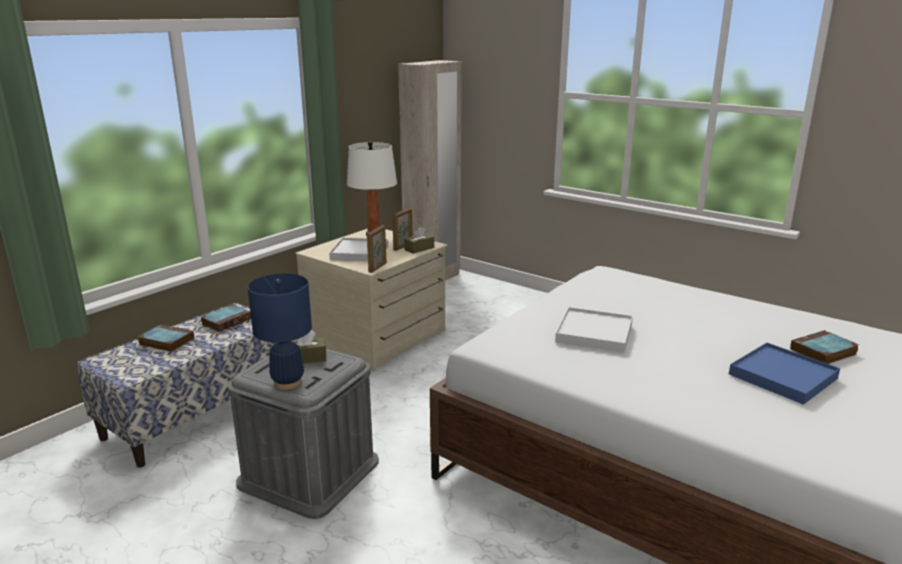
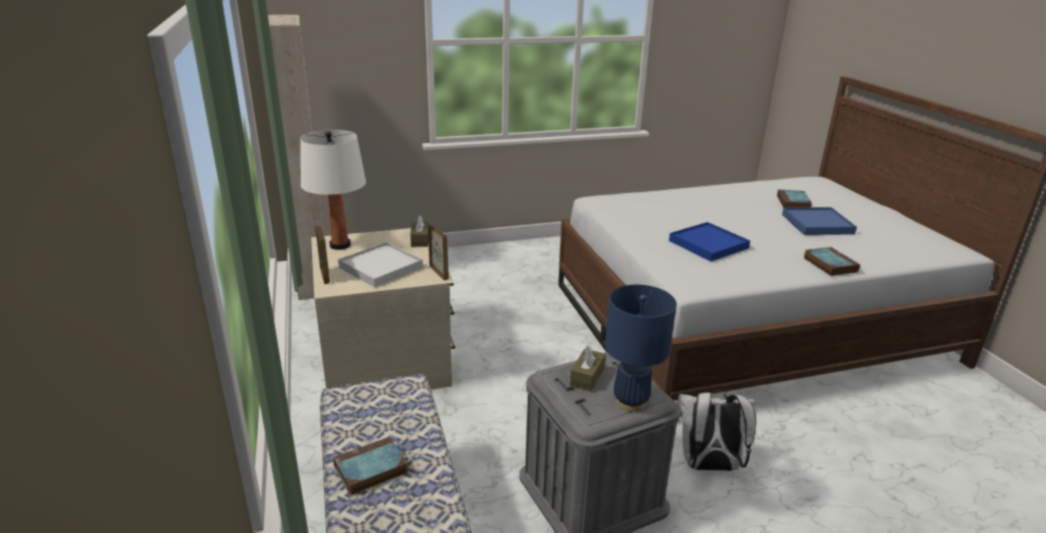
camera: 55 degrees left, 5 degrees up
(227, 321) = (371, 409): book -> book (828, 264)
(402, 522) = (708, 466): none -> white backpack
(403, 247) = (401, 244): picture frame -> picture frame (325, 276)
(594, 333) = (708, 244): white tray -> blue tray

